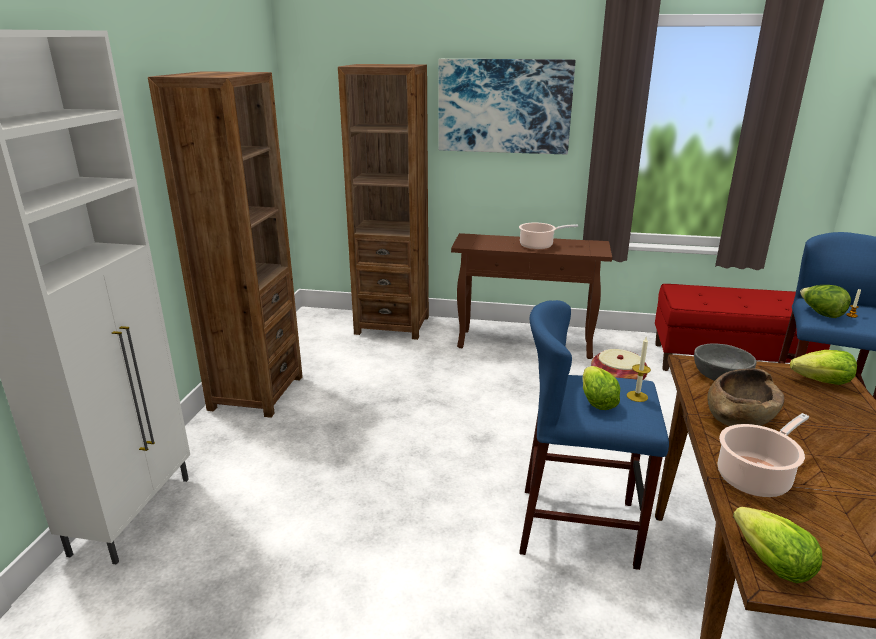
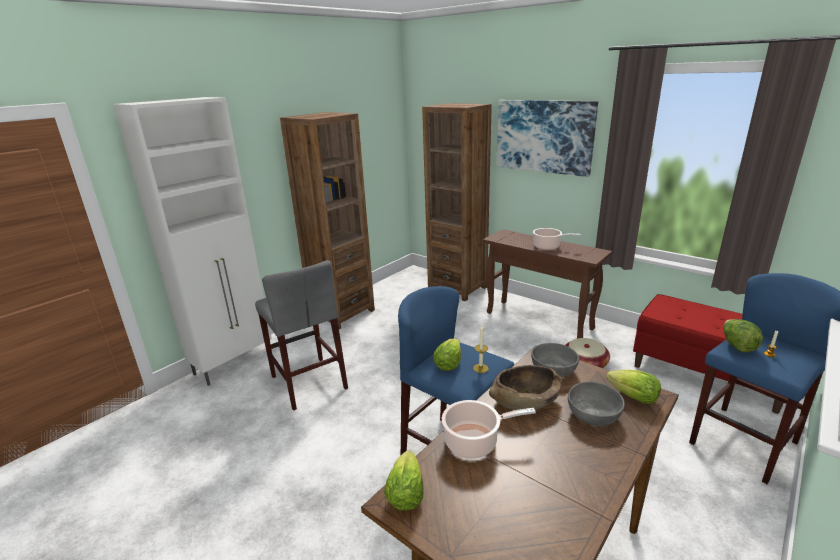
camera: 30 degrees right, 0 degrees up
(295, 502) = (308, 382): none -> grey stool
(815, 410) = (593, 415): none -> grey bowl

